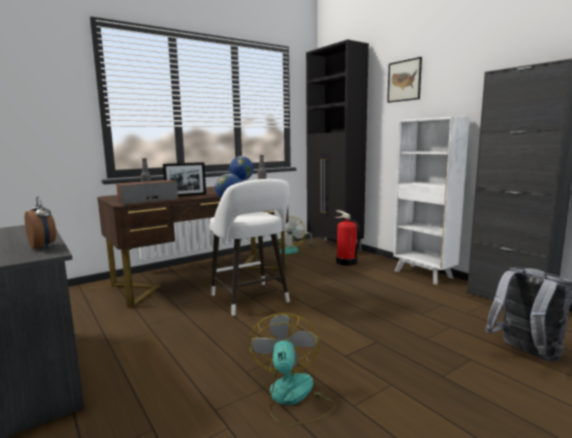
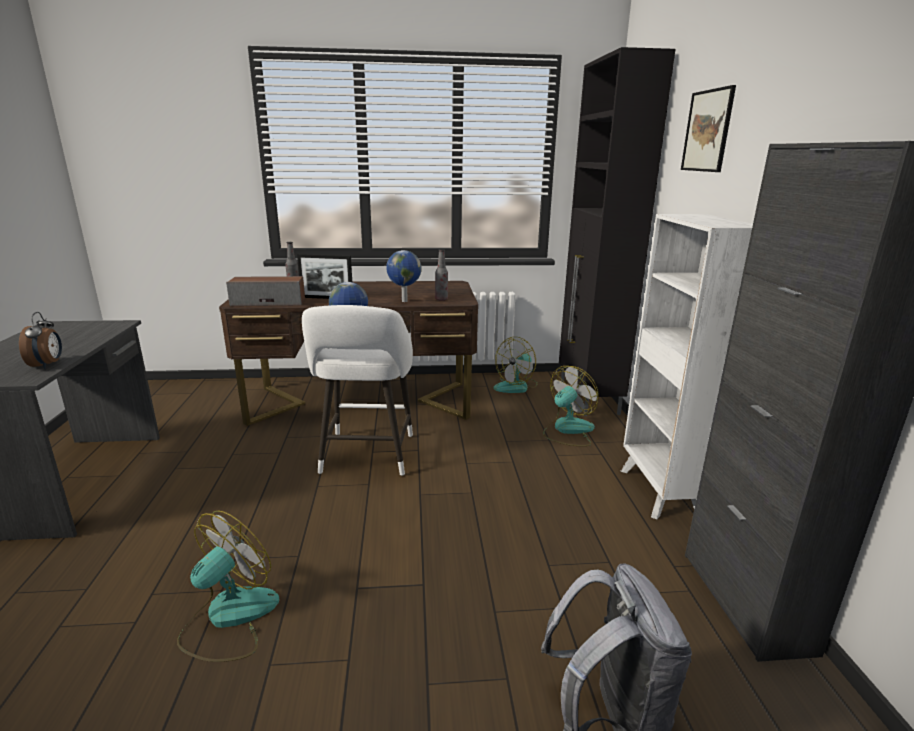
camera: 30 degrees right, 10 degrees up
(346, 262) = (567, 430): fire extinguisher -> fan

